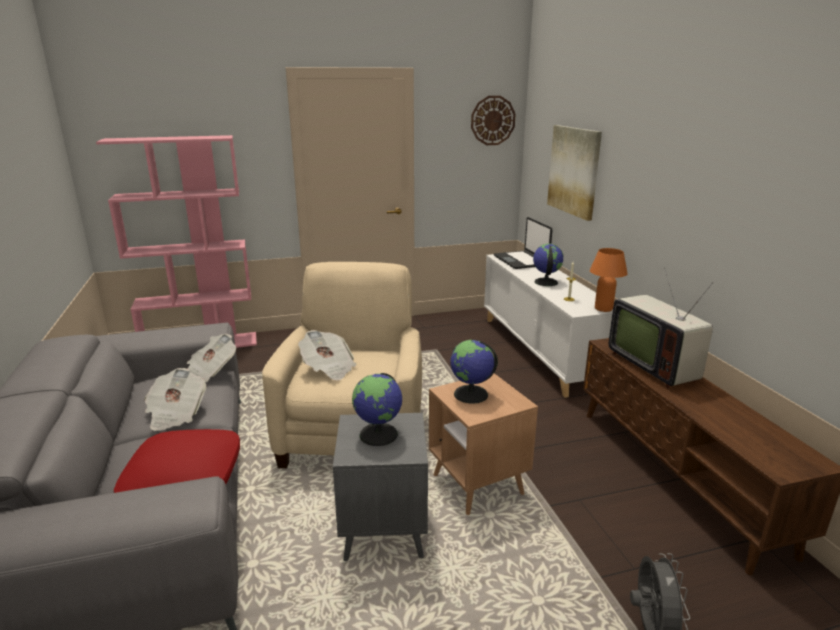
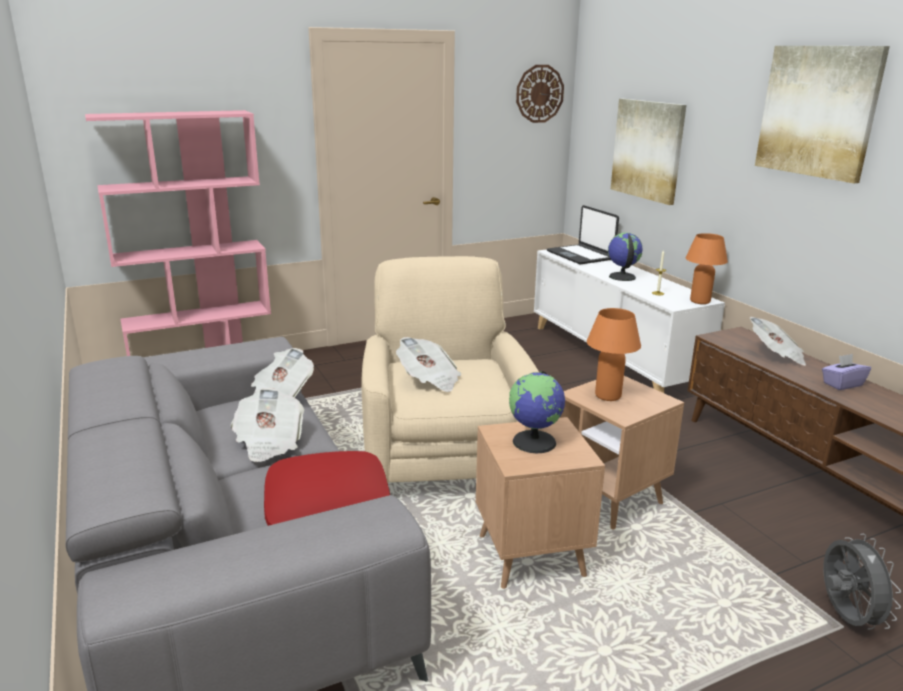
camera: 10 degrees left, 0 degrees up
(384, 532) = (531, 556): grey side table -> brown side table
(471, 395) = (608, 396): globe -> orange table lamp
(654, 365) = (776, 356): television -> newspaper
(699, 140) = (818, 111): none -> picture
(704, 399) = (842, 384): none -> purple tissue box

